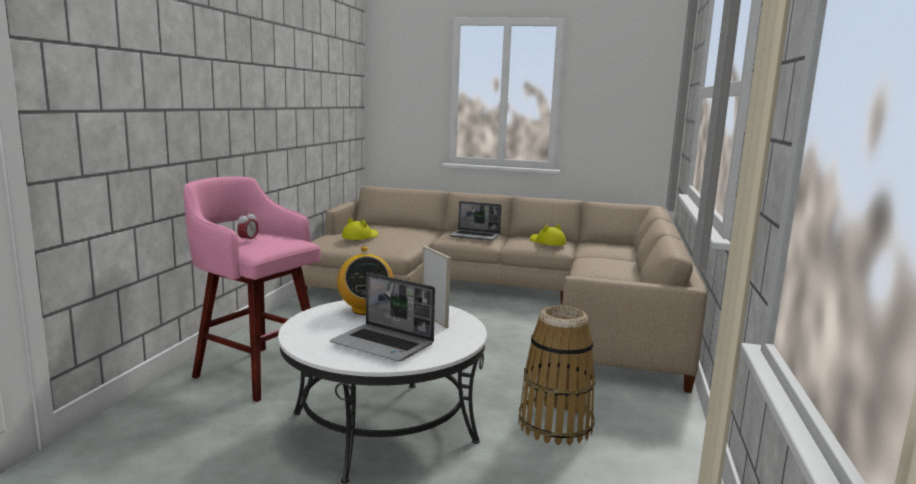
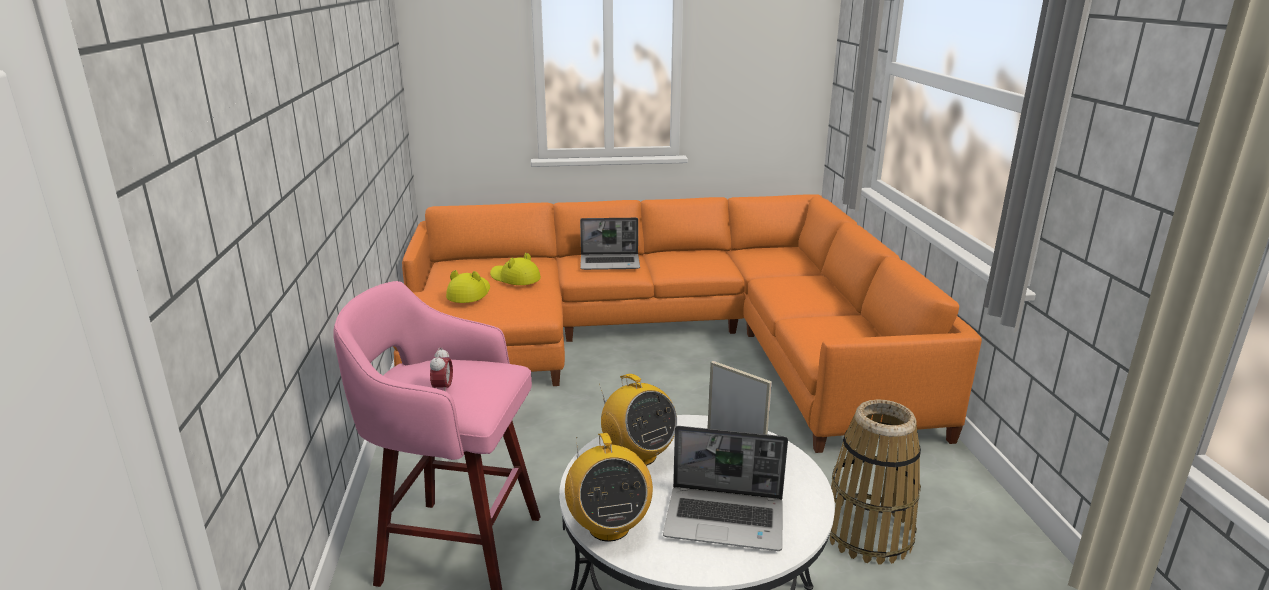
camera: 20 degrees left, 10 degrees up
(303, 333) = (608, 527): none -> radio
(508, 299) = (667, 339): beige sofa -> orange sofa
(547, 242) = (702, 260): yellow hat -> yellow hat (515, 278)

